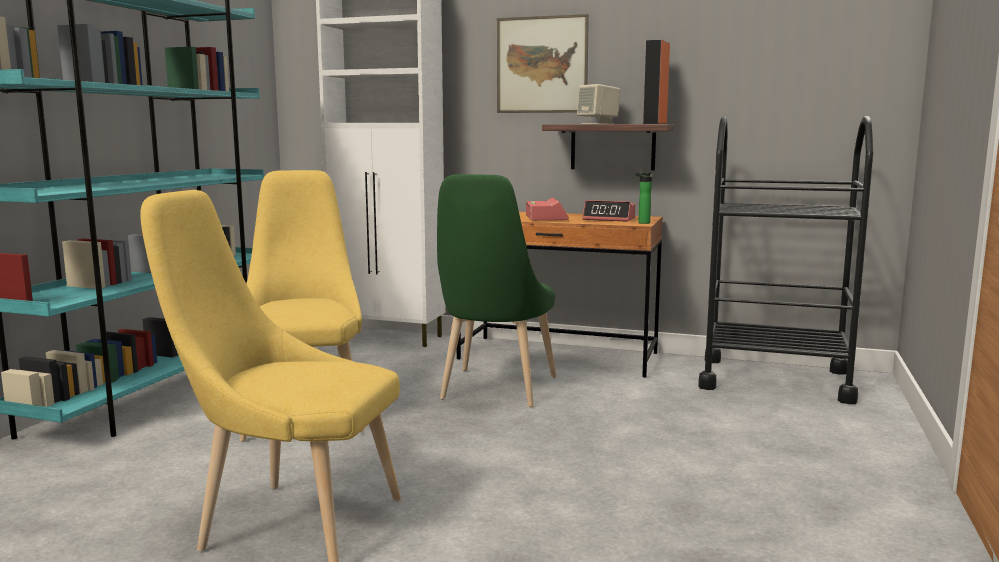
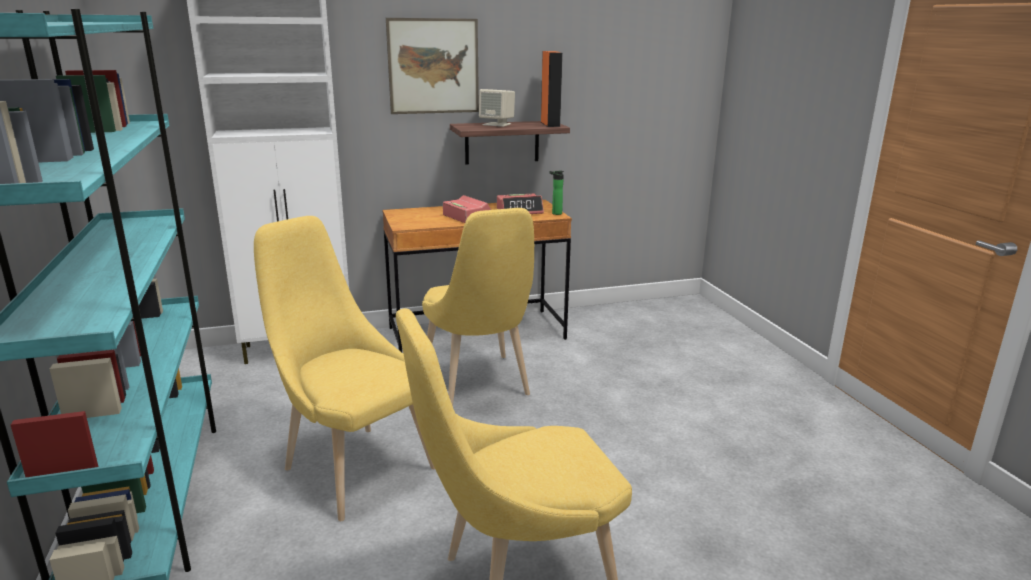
camera: 35 degrees left, 10 degrees up
(495, 390) = (478, 386): green chair -> yellow chair
(774, 380) = (645, 318): black cart -> none

